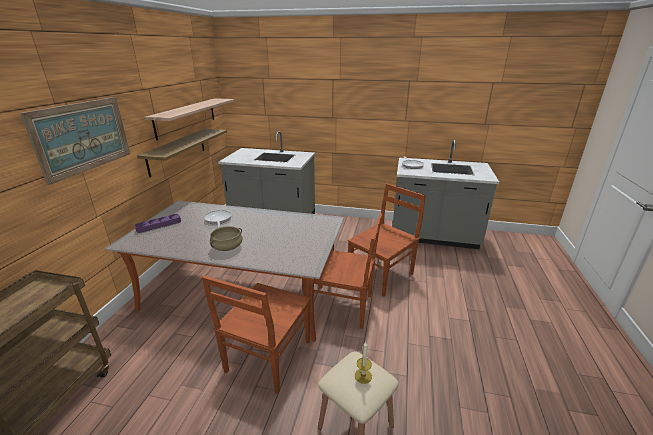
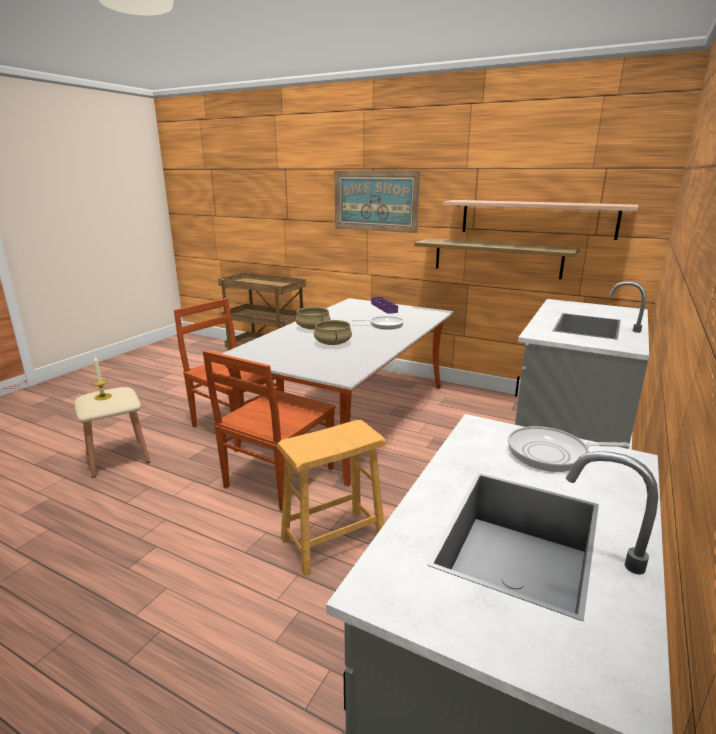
camera: 105 degrees right, 5 degrees down
(269, 232) = (332, 343): none -> beige cooking pot
(382, 274) = (333, 541): brown chair -> brown stool

